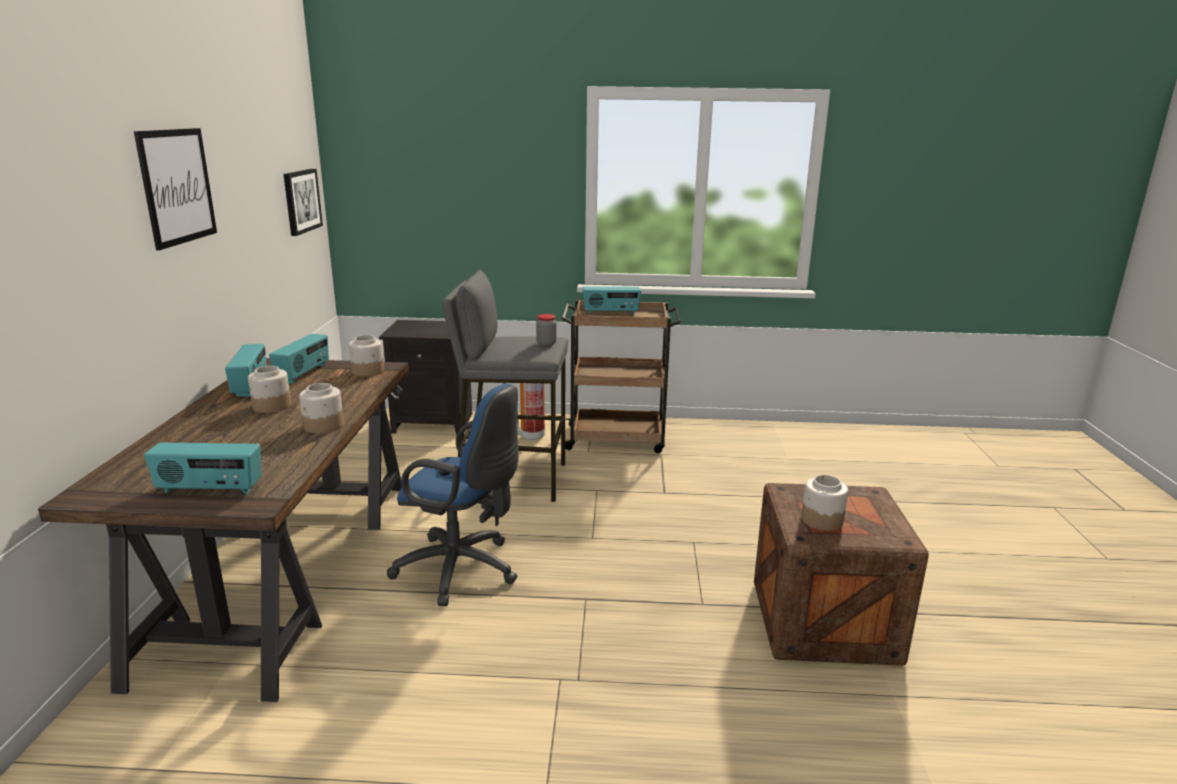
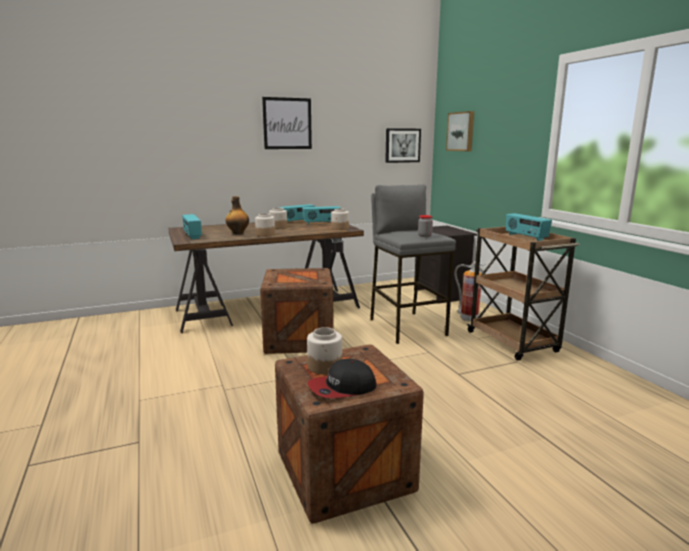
camera: 65 degrees right, 5 degrees down
(264, 444) = (238, 233): none -> bottle
(401, 173) = (461, 131): none -> picture
(463, 570) = (299, 339): blue office chair -> crate
(878, 522) = (342, 388): none -> cap

